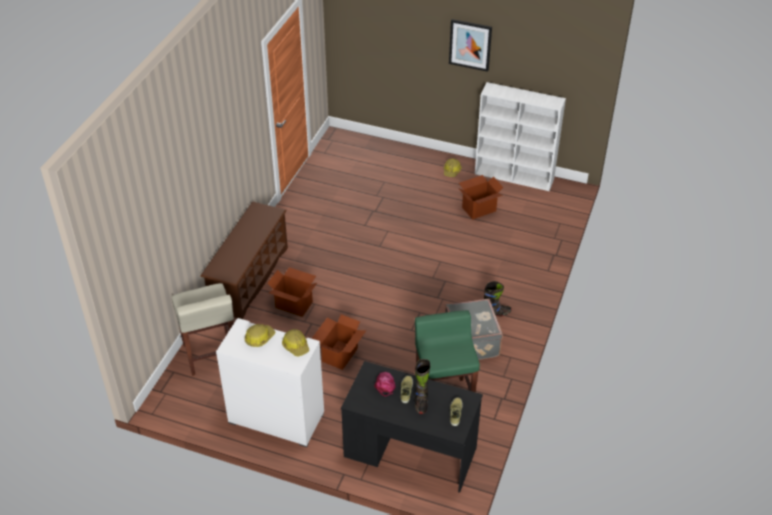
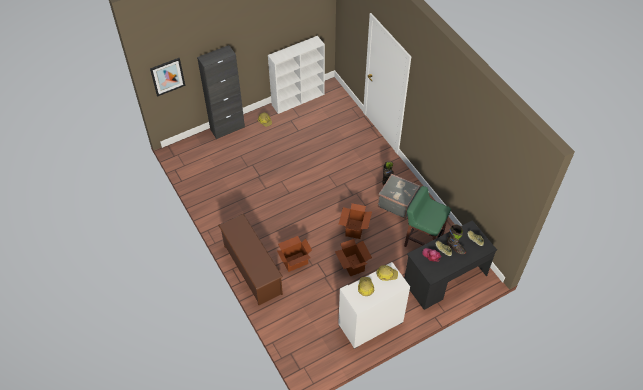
camera: 50 degrees left, 10 degrees up
(210, 355) = (295, 326): beige stool -> none
(408, 152) = (227, 128): none -> black cabinet
(470, 45) = (251, 38): picture -> picture (167, 76)
(478, 209) = (306, 131): cardboard box -> cardboard box (354, 229)

